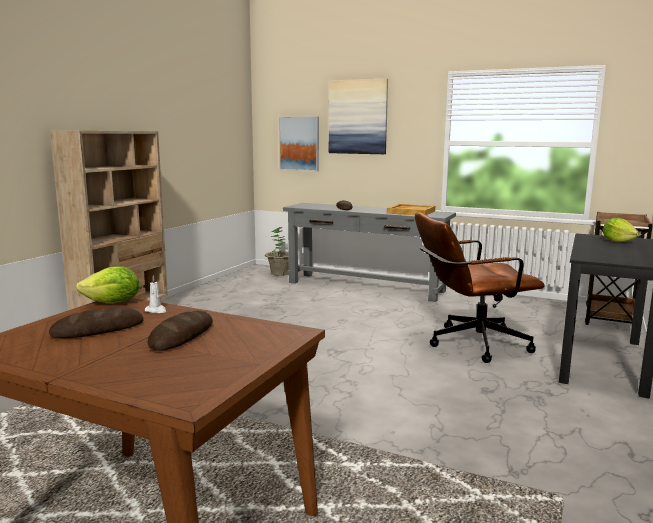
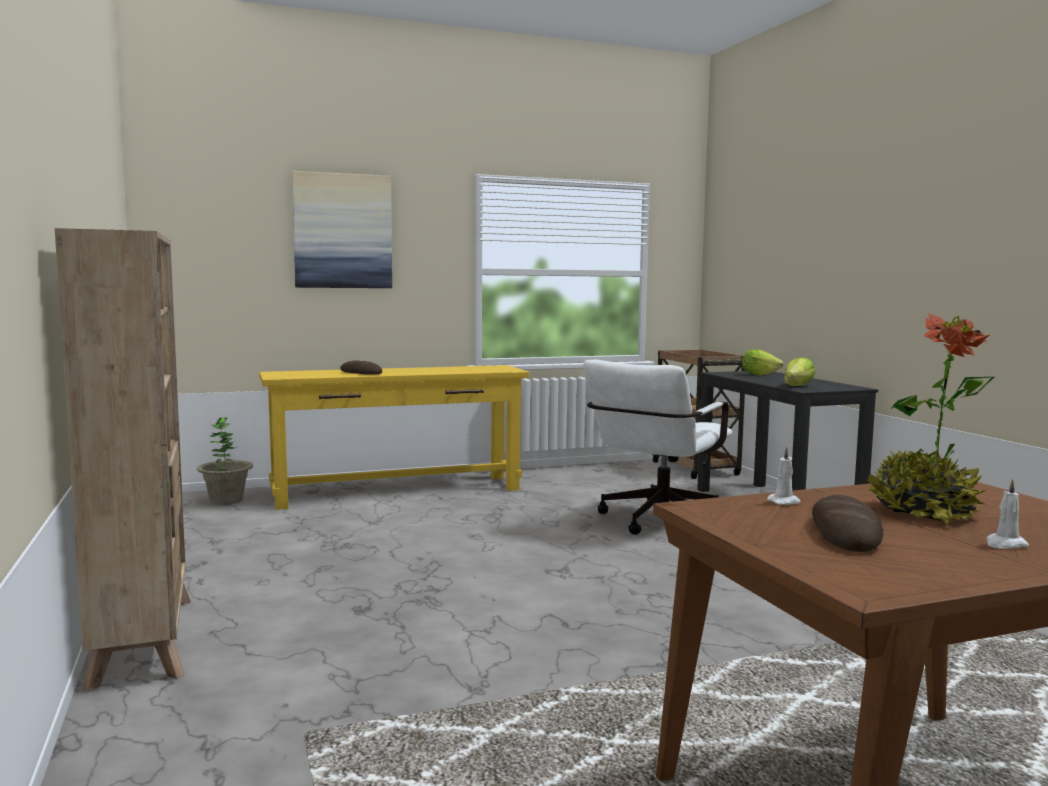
camera: 45 degrees left, 5 degrees down
(113, 303) = (707, 509): lettuce -> lettuce (798, 386)
(118, 361) = (1005, 544): none -> white candle
(182, 336) = (923, 511): bread -> potted plant
(299, 143) = (234, 272): picture -> none
(365, 287) = (397, 491): grey console table -> yellow console table
(411, 212) = (463, 369): beige tray -> none
(470, 344) = (656, 522): brown office chair -> white office chair

